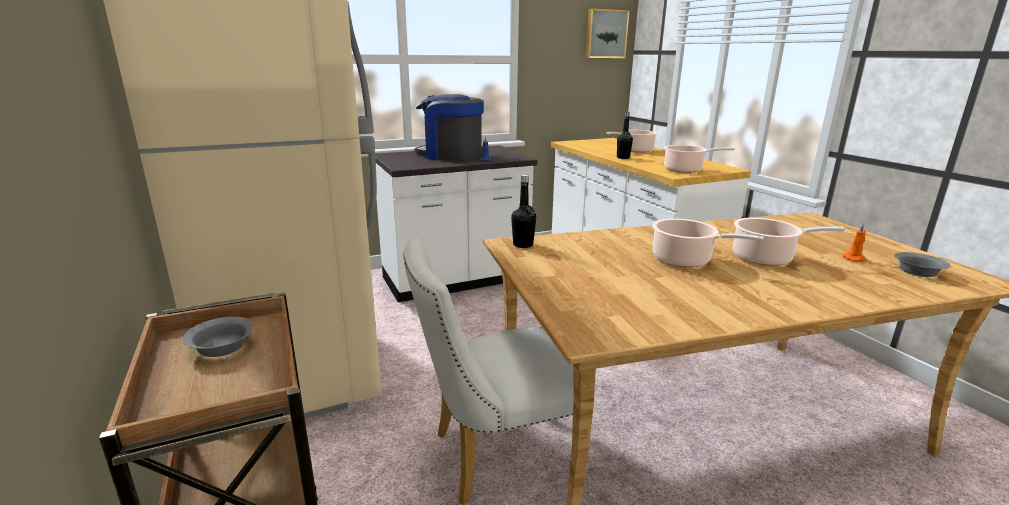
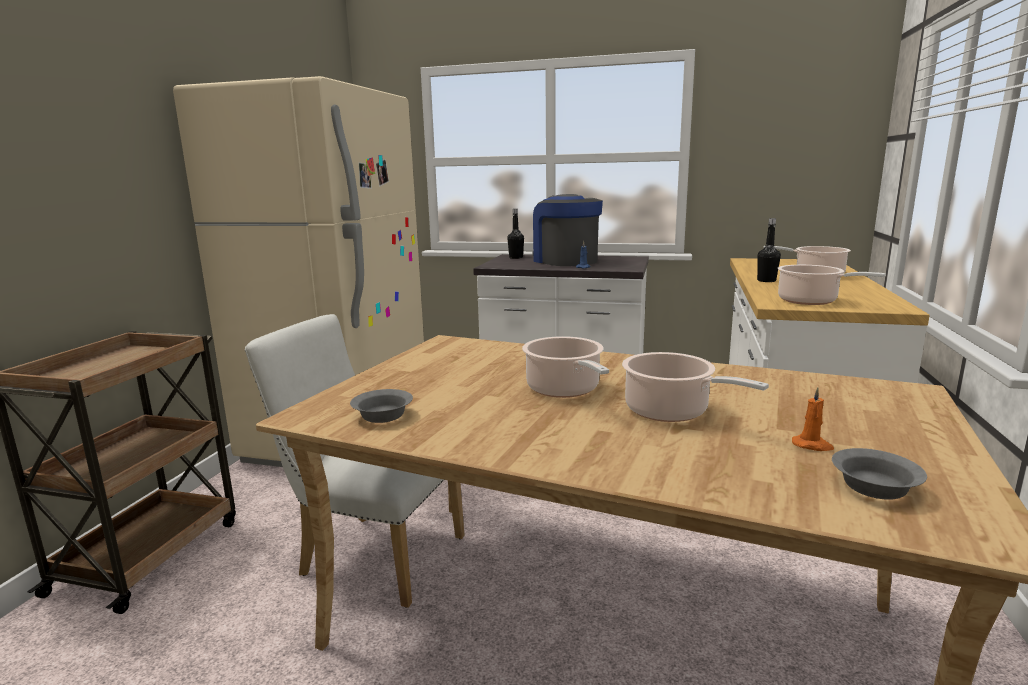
camera: 40 degrees right, 5 degrees down
(220, 348) = (130, 358): grey bowl -> grey bowl (381, 416)
(523, 244) = (454, 344): black bottle -> black bottle (516, 257)
(605, 34) = (832, 116): picture -> none

